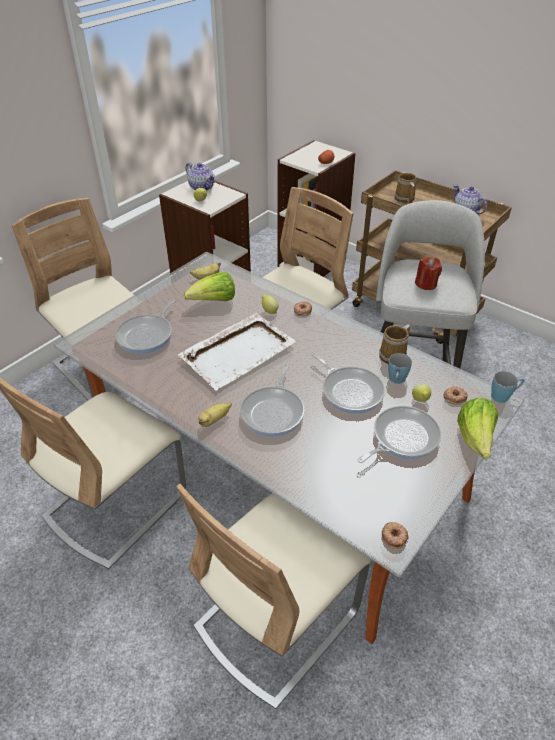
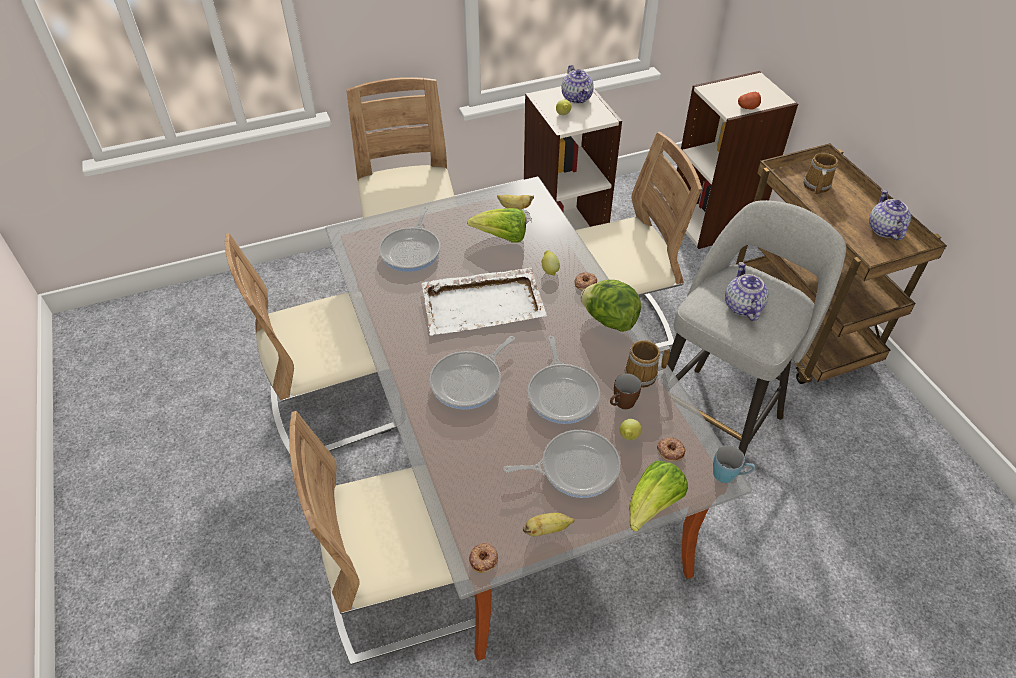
camera: 30 degrees right, 5 degrees up
(147, 335) = (412, 250): frying pan -> frying pan turned 45 degrees counterclockwise
(214, 420) = (409, 365): banana -> banana (547, 529)
(340, 328) = (609, 320): none -> lettuce
(396, 381) = (621, 404): blue mug -> brown mug
(426, 284) = (742, 306): red candle -> teapot

